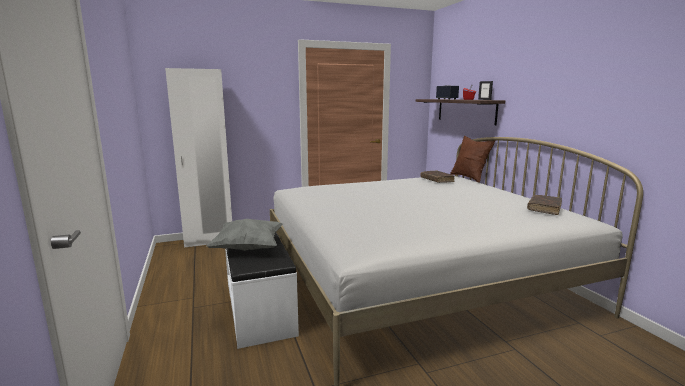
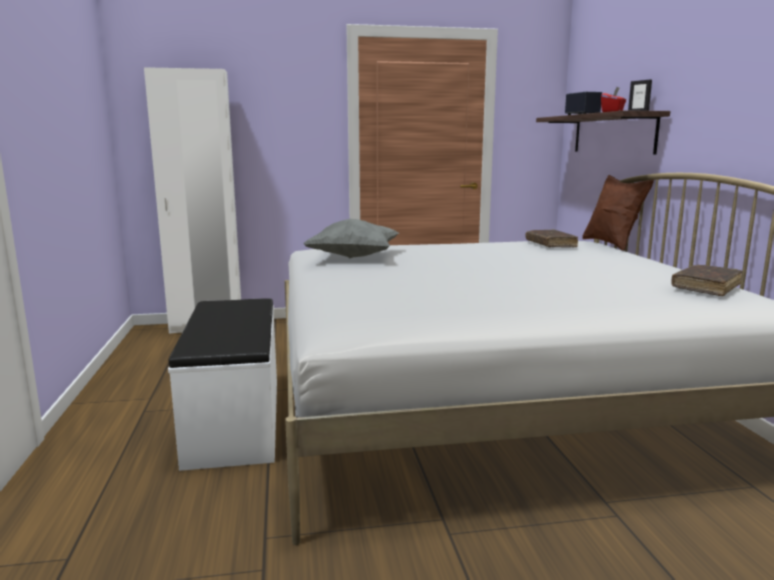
camera: 10 degrees right, 0 degrees up
(248, 248) = (216, 325): grey pillow -> grey pillow (354, 257)

